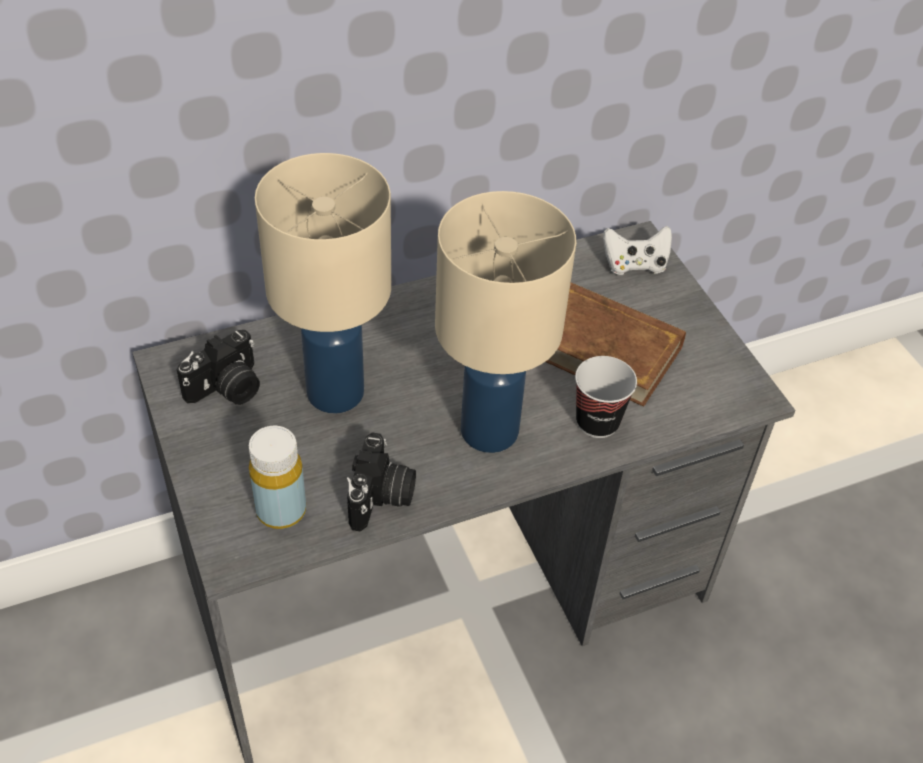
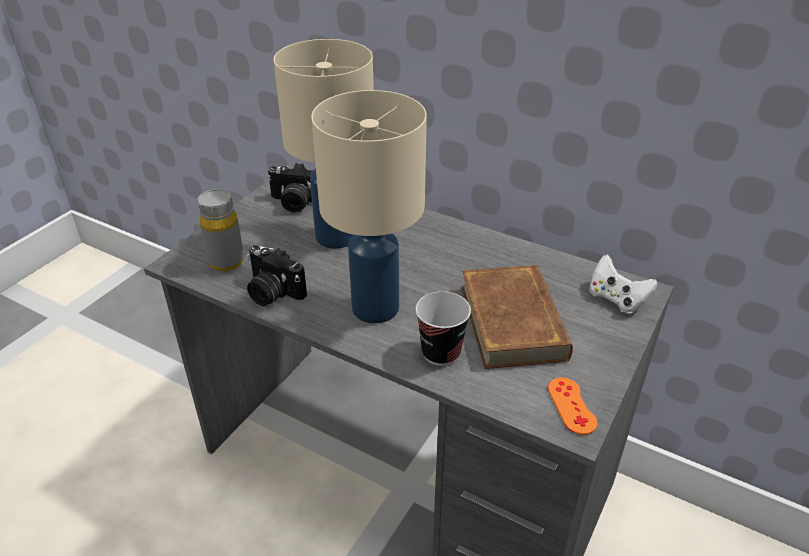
camera: 55 degrees right, 10 degrees down
(281, 510) = (226, 262): yellow bottle -> grey bottle
(381, 498) = (272, 292): camera -> camera turned 60 degrees clockwise
(731, 382) = (571, 405): none -> orange game controller

